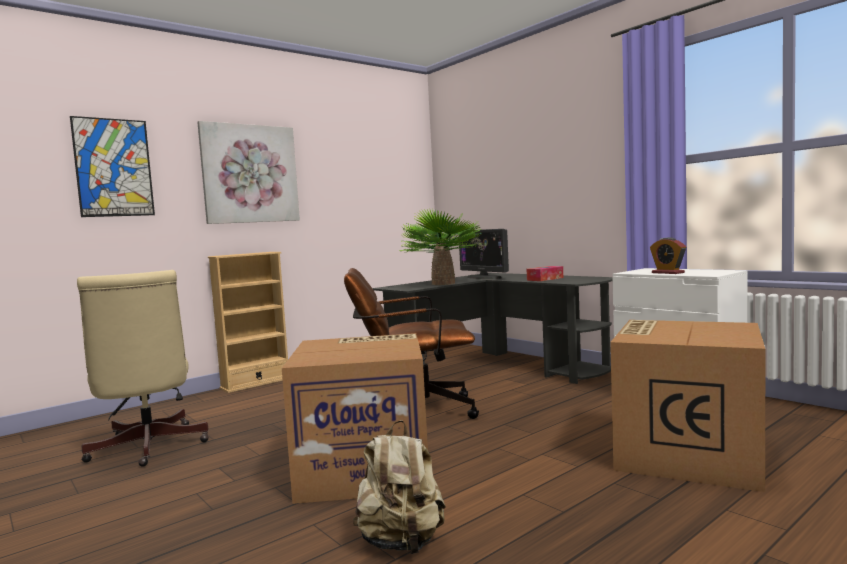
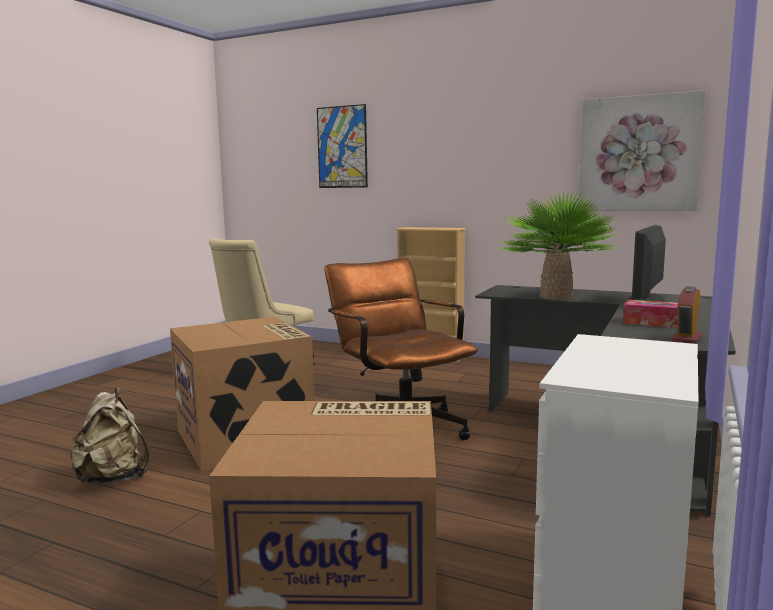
camera: 65 degrees right, 5 degrees up
(250, 174) = (453, 145): picture -> picture (638, 154)
(668, 273) = (597, 356): alarm clock -> alarm clock (686, 338)

